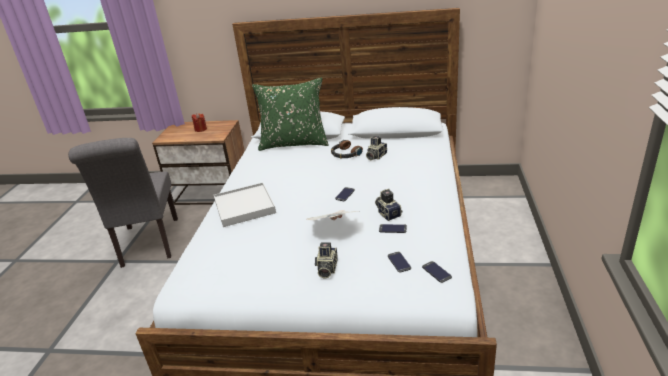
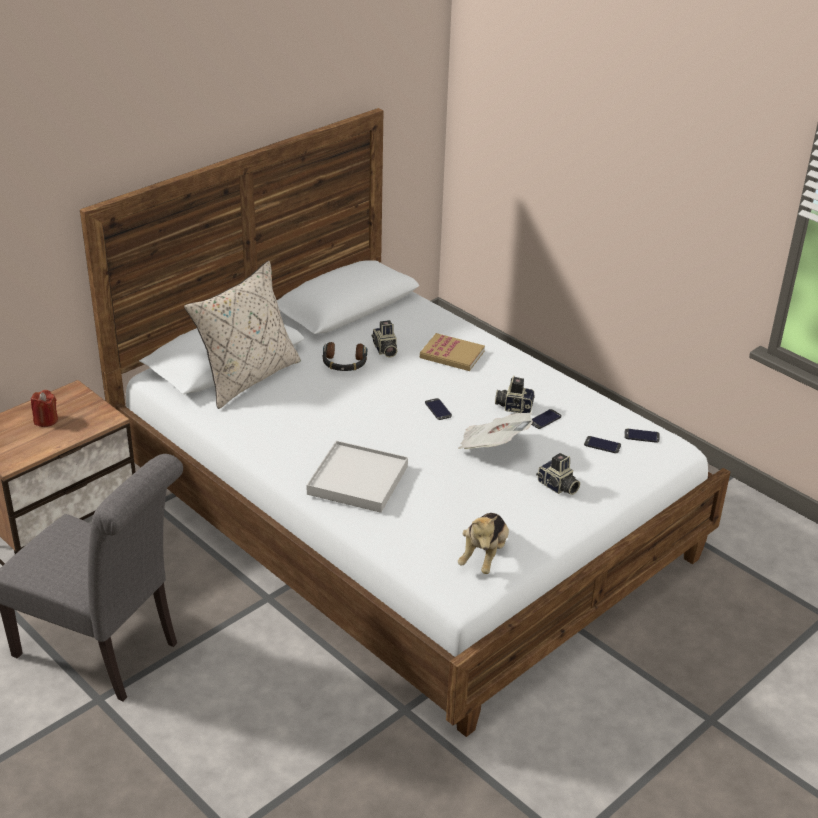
camera: 55 degrees left, 5 degrees up
(220, 279) = (484, 556): none -> plush toy
(294, 143) = (247, 378): green pillow -> beige pillow
(405, 172) = (452, 355): none -> book

